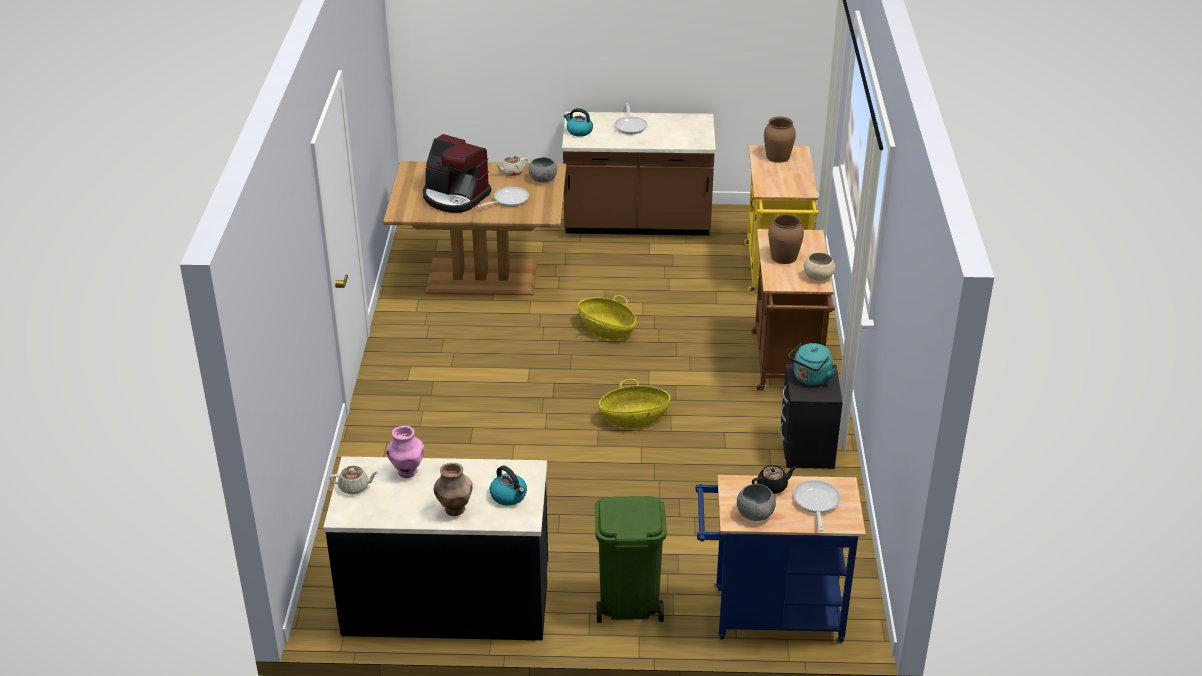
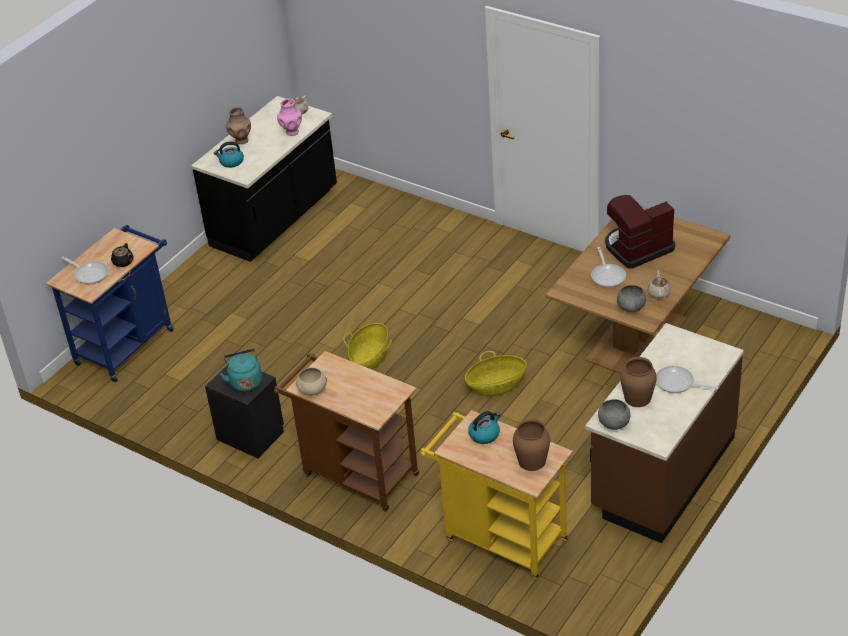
camera: 125 degrees right, 5 degrees up
(579, 131) = (691, 344): kettle -> kettle (484, 434)
(628, 603) = (200, 288): green trash can -> none
(755, 514) = (110, 246): grey bowl -> grey bowl (614, 423)
(784, 257) = (359, 384): brown vase -> brown vase (637, 398)

